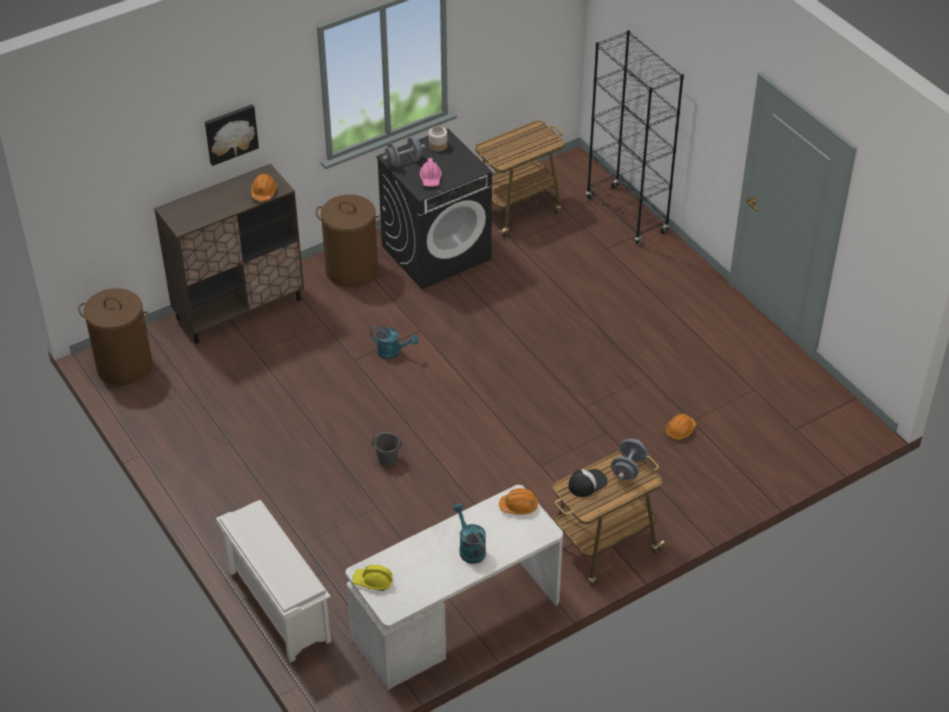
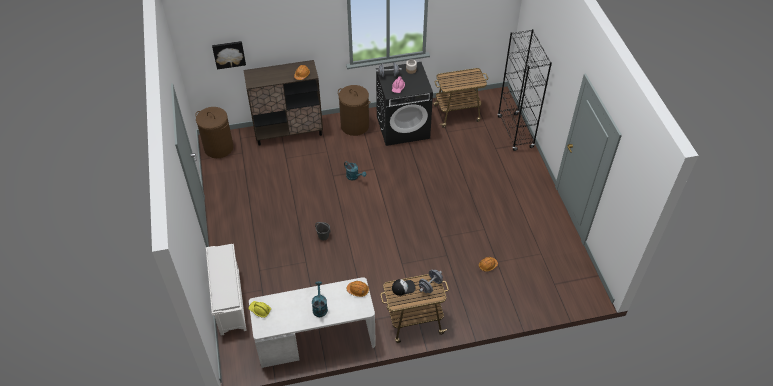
camera: 20 degrees right, 5 degrees up
(230, 133) = (291, 39): picture -> picture (229, 54)

